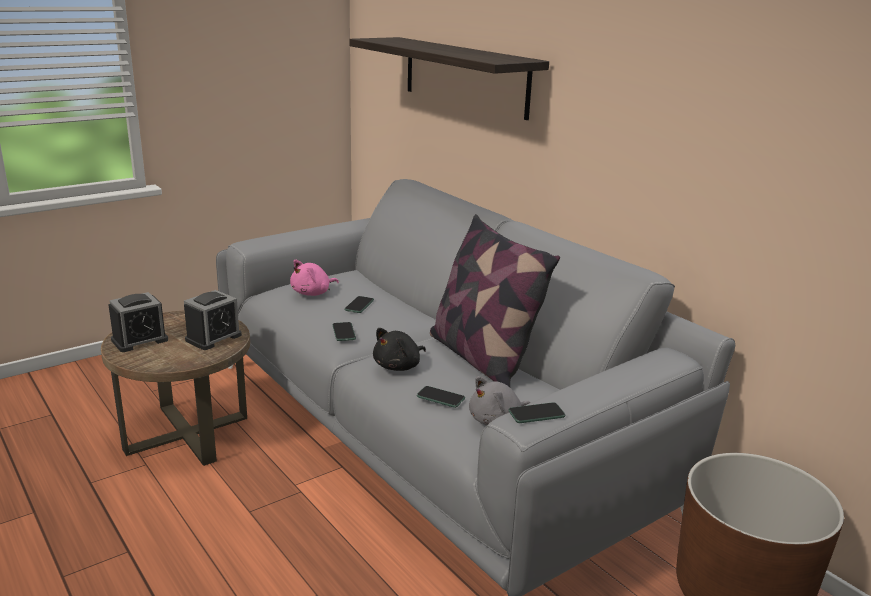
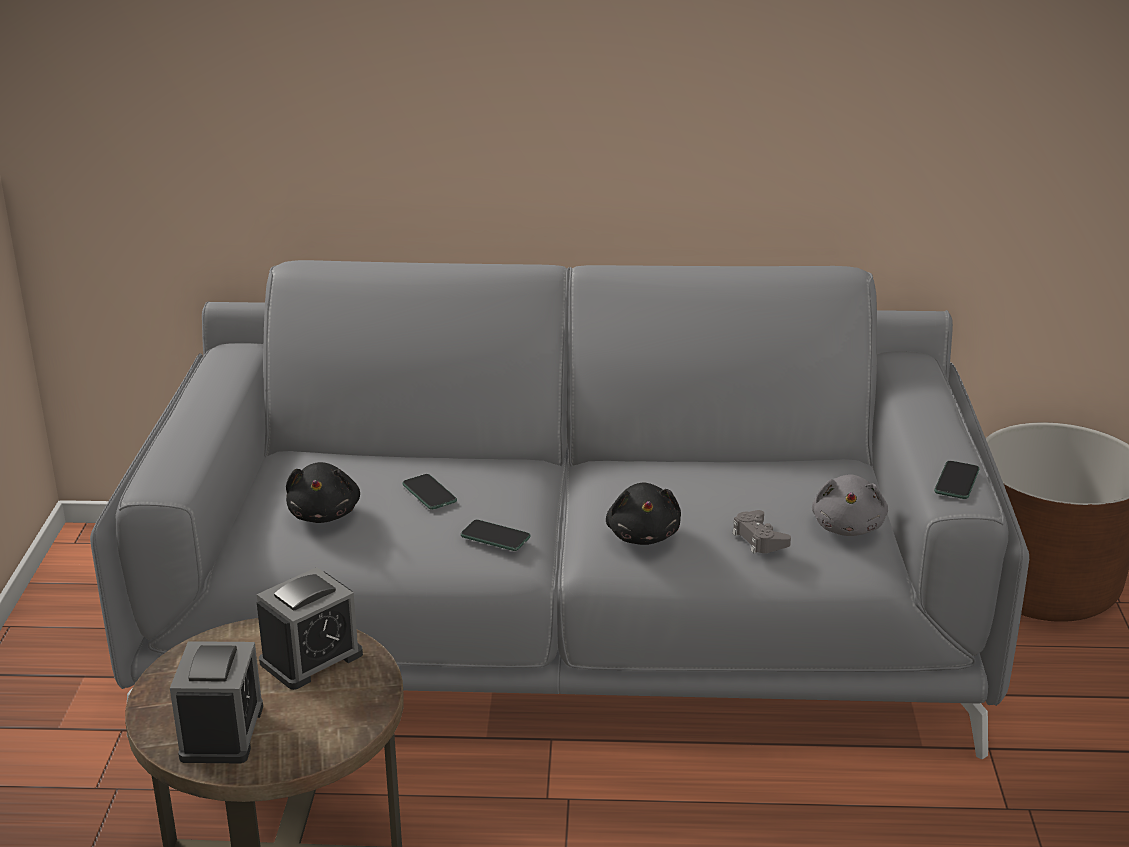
camera: 50 degrees left, 5 degrees up
(213, 337) = (311, 658): alarm clock -> alarm clock turned 60 degrees clockwise
(313, 293) = (325, 514): pink plush toy -> black plush toy
(440, 398) = (759, 538): phone -> grey game controller
(464, 76) = (365, 60): shelf -> none
(481, 358) = (695, 472): pillow -> none

